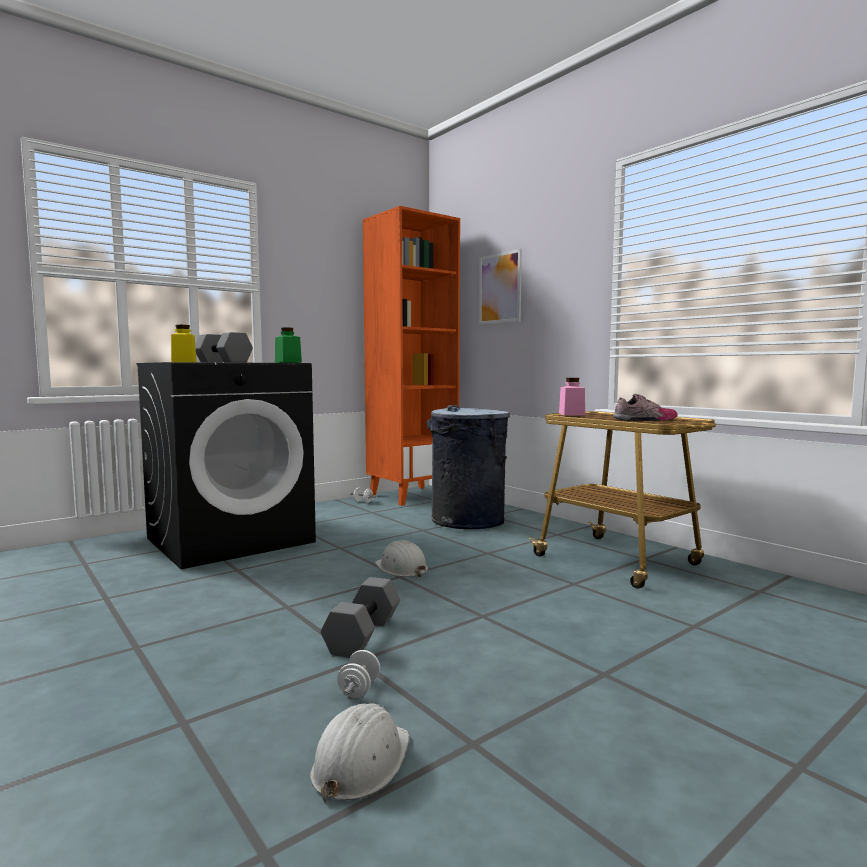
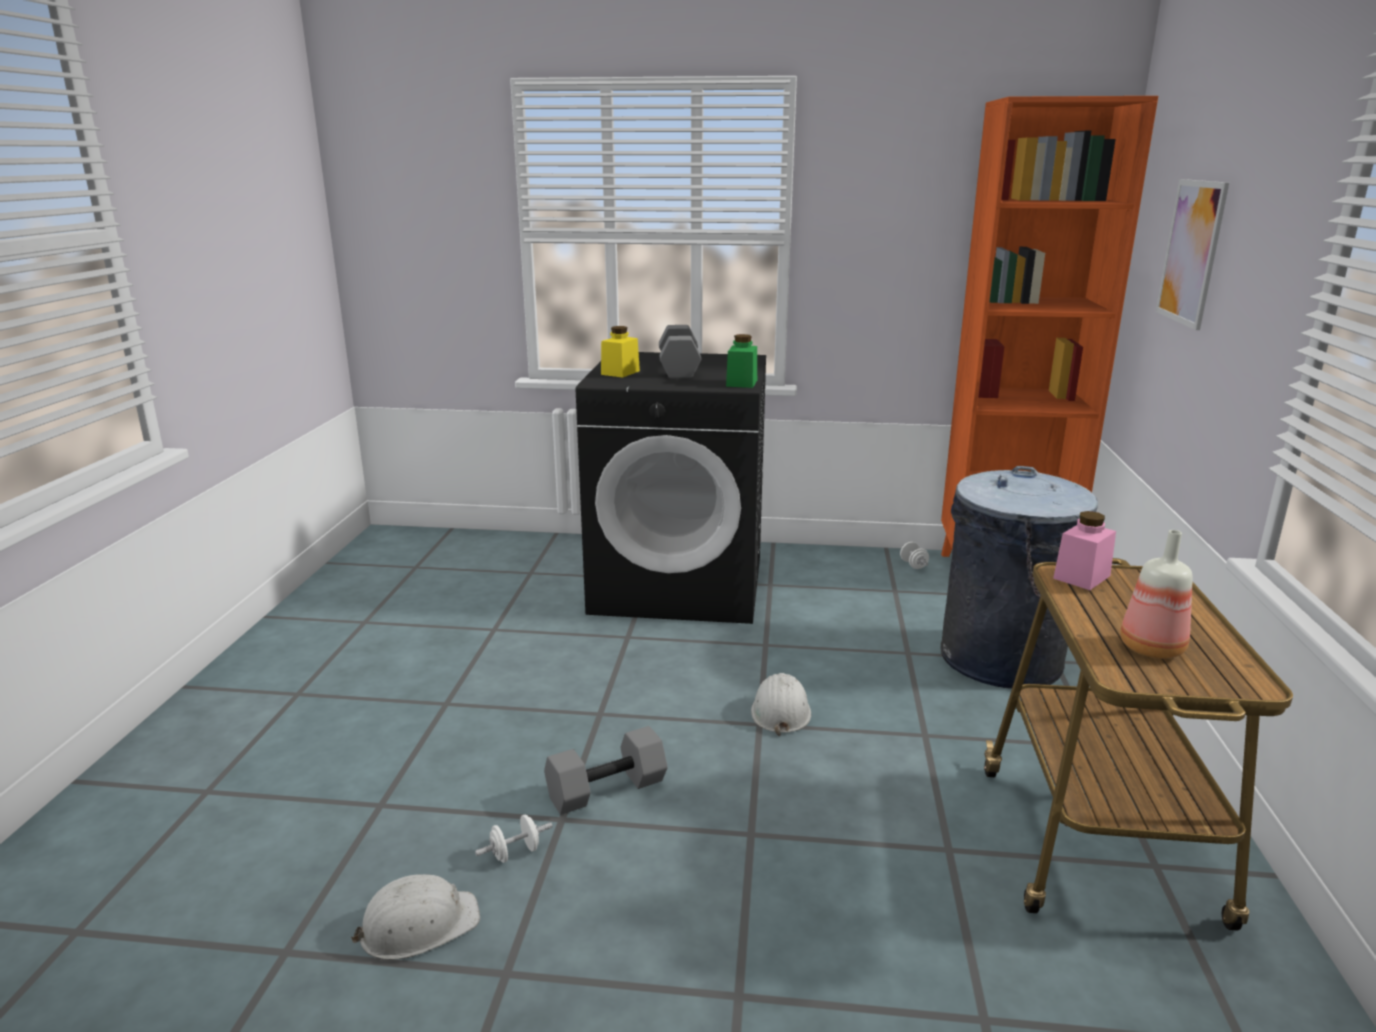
camera: 45 degrees right, 15 degrees up
(646, 420) = (1150, 647): shoe -> bottle

